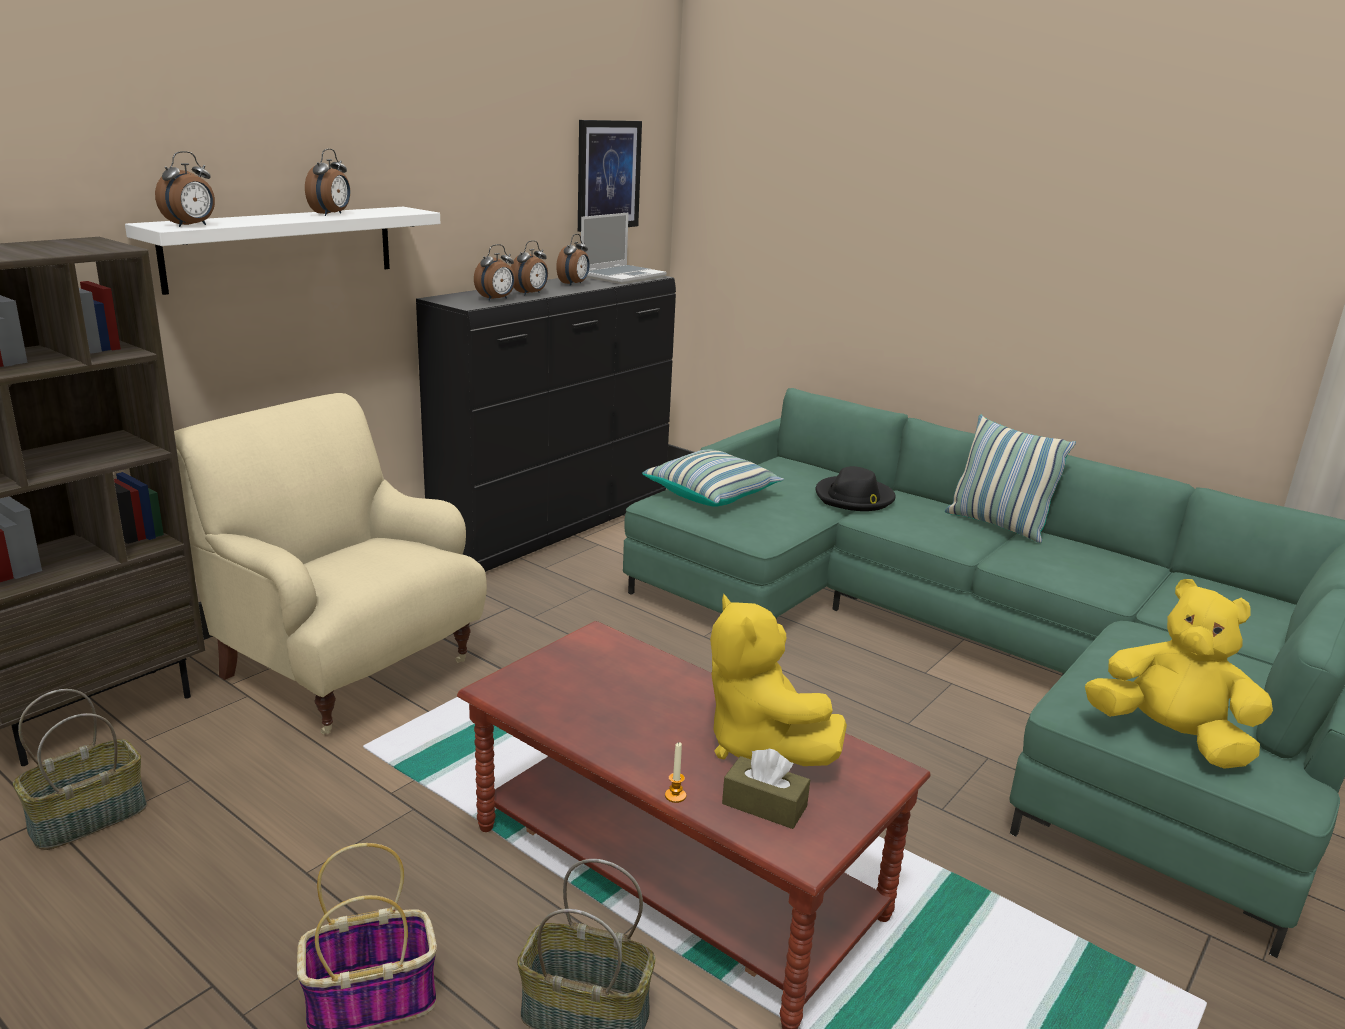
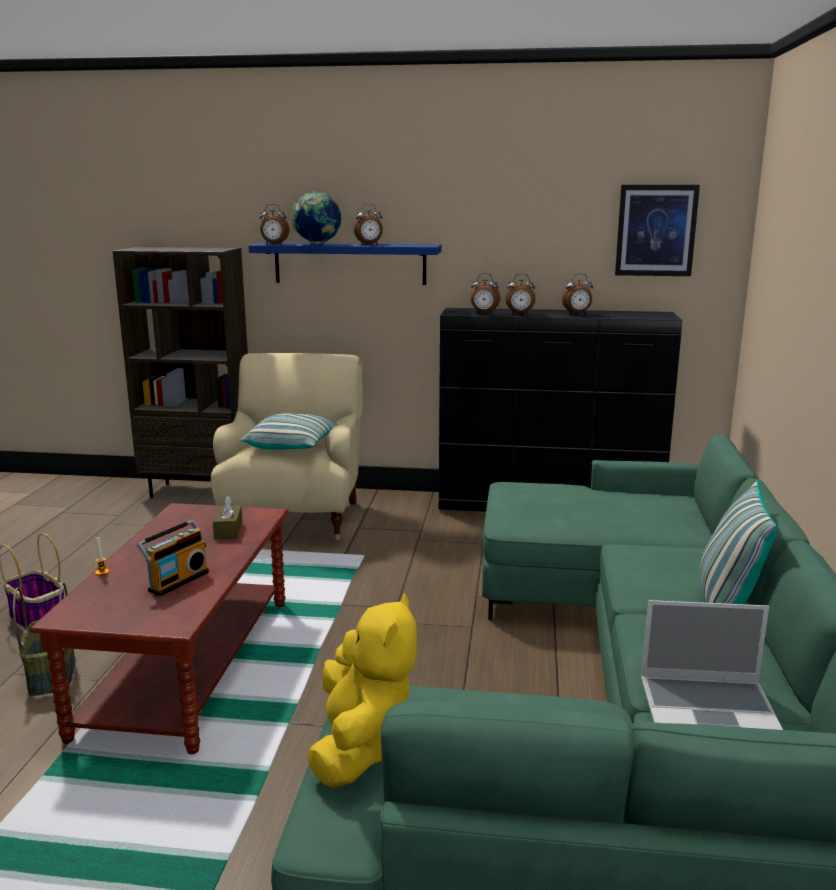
camera: 60 degrees right, 5 degrees down
(89, 817) = (125, 521): basket -> none
(257, 220) = (317, 244): none -> globe
(282, 247) = (350, 263): white shelf -> blue shelf
(623, 276) = (640, 315): laptop -> laptop (709, 708)
(712, 494) = (555, 494): pillow -> pillow (293, 446)
(759, 744) = (177, 581): yellow plush toy -> radio
(764, 805) = (108, 596): brown tissue box -> brown tissue box (228, 530)
(854, 498) = (655, 536): black hat -> none

